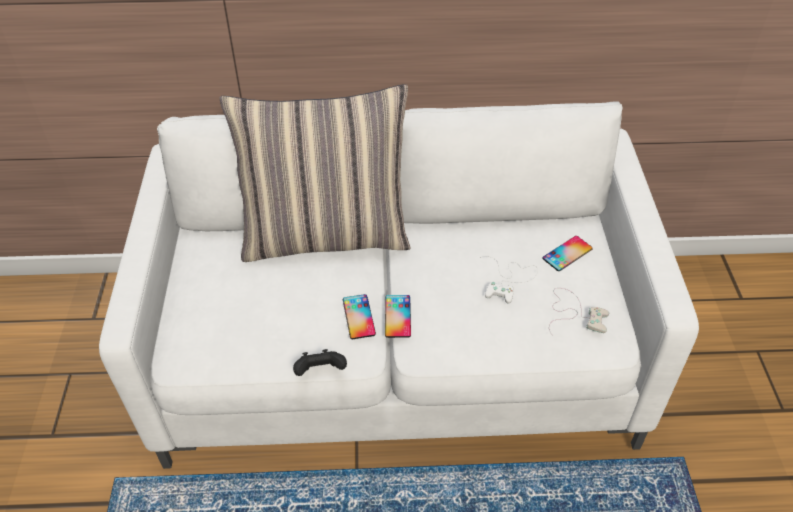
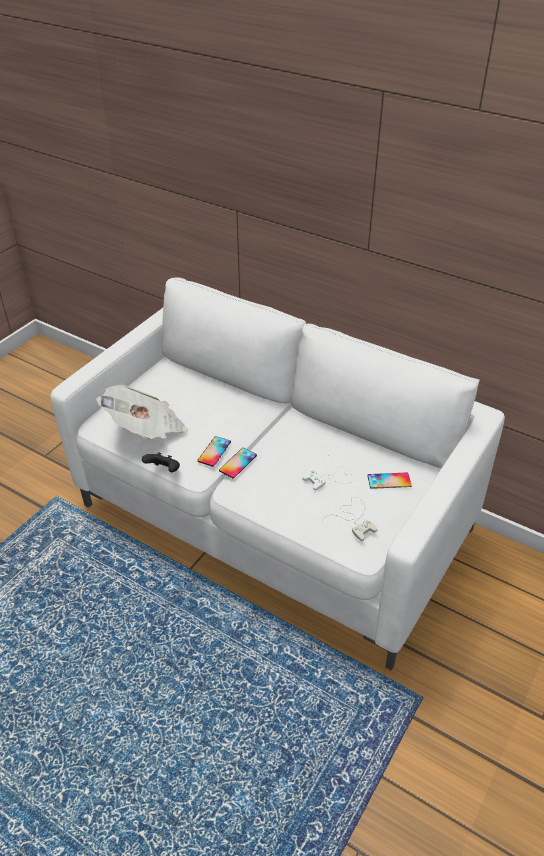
camera: 35 degrees right, 5 degrees down
(252, 332) = (146, 429): none -> newspaper
(326, 235) = (241, 396): pillow -> none

